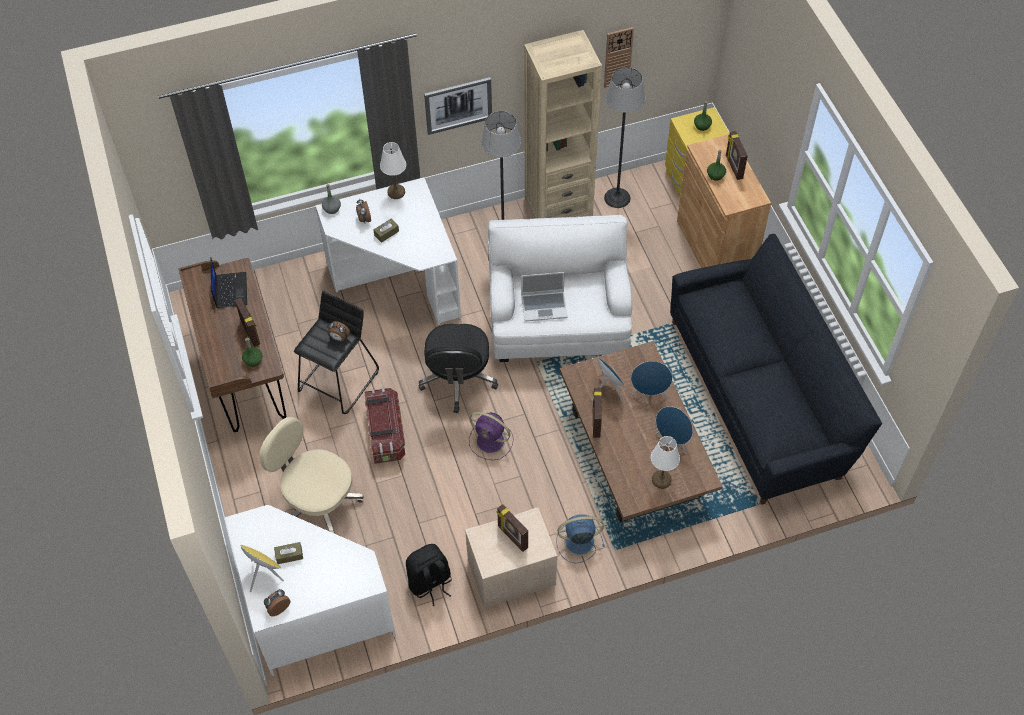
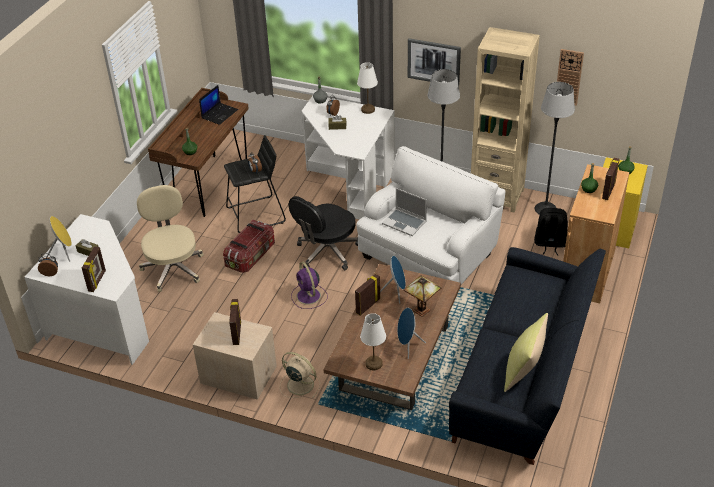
camera: 40 degrees right, 15 degrees down
(251, 332) = (205, 138): picture frame -> picture frame (97, 281)
(430, 583) = (184, 349): black backpack -> black backpack (549, 244)
(578, 542) = (299, 384): blue fan -> beige fan
(649, 393) = (423, 310): blue speaker -> table lamp
(798, 401) = (523, 371): none -> yellow pillow

